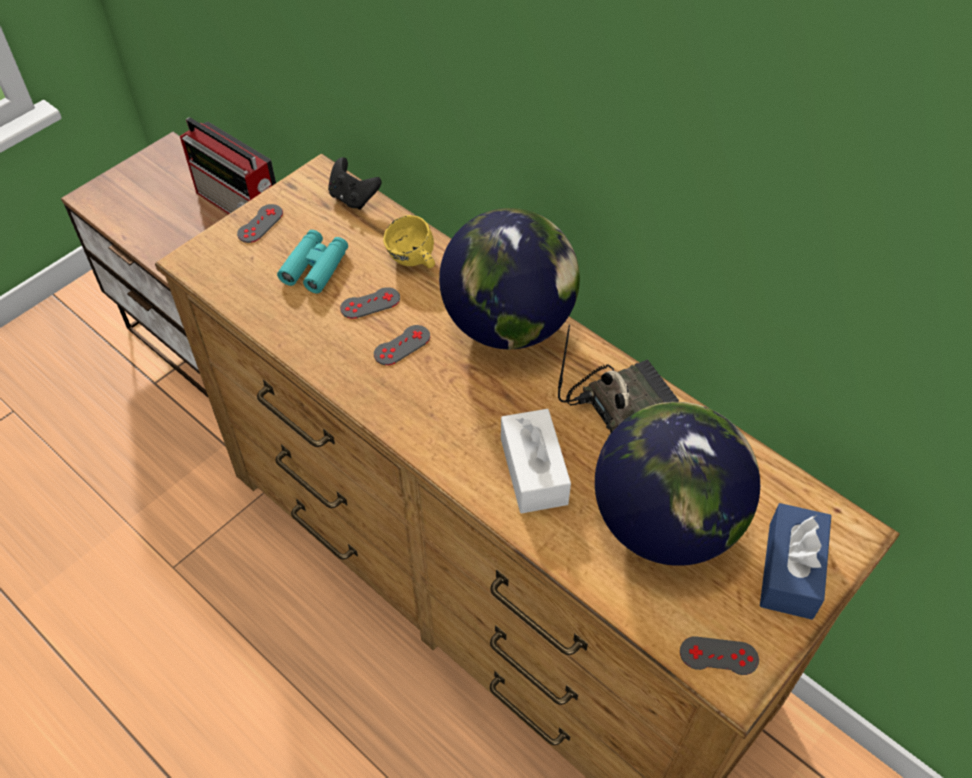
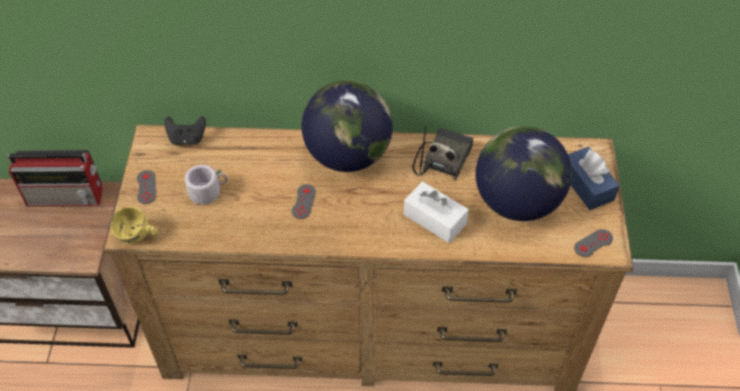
camera: 40 degrees left, 0 degrees up
(315, 267) = (208, 191): turquoise binoculars -> grey mug
(370, 303) = (262, 191): grey game controller -> none
(413, 262) = (261, 154): yellow mug -> yellow mug (138, 237)

